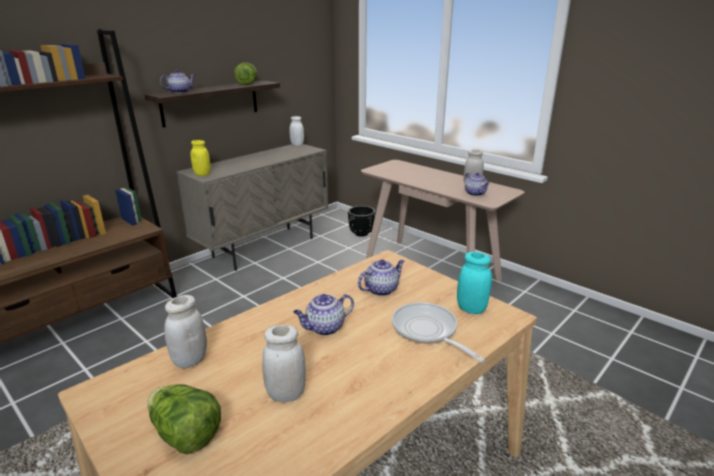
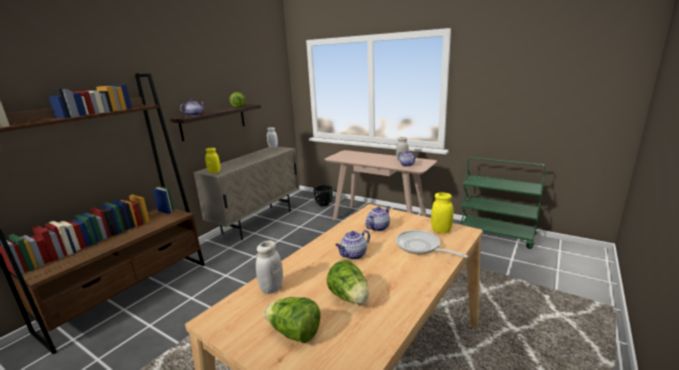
camera: 10 degrees left, 5 degrees down
(286, 394) = (349, 297): white jar -> lettuce
(471, 309) = (441, 230): turquoise jar -> yellow jar
(602, 316) = (496, 234): none -> green cart

